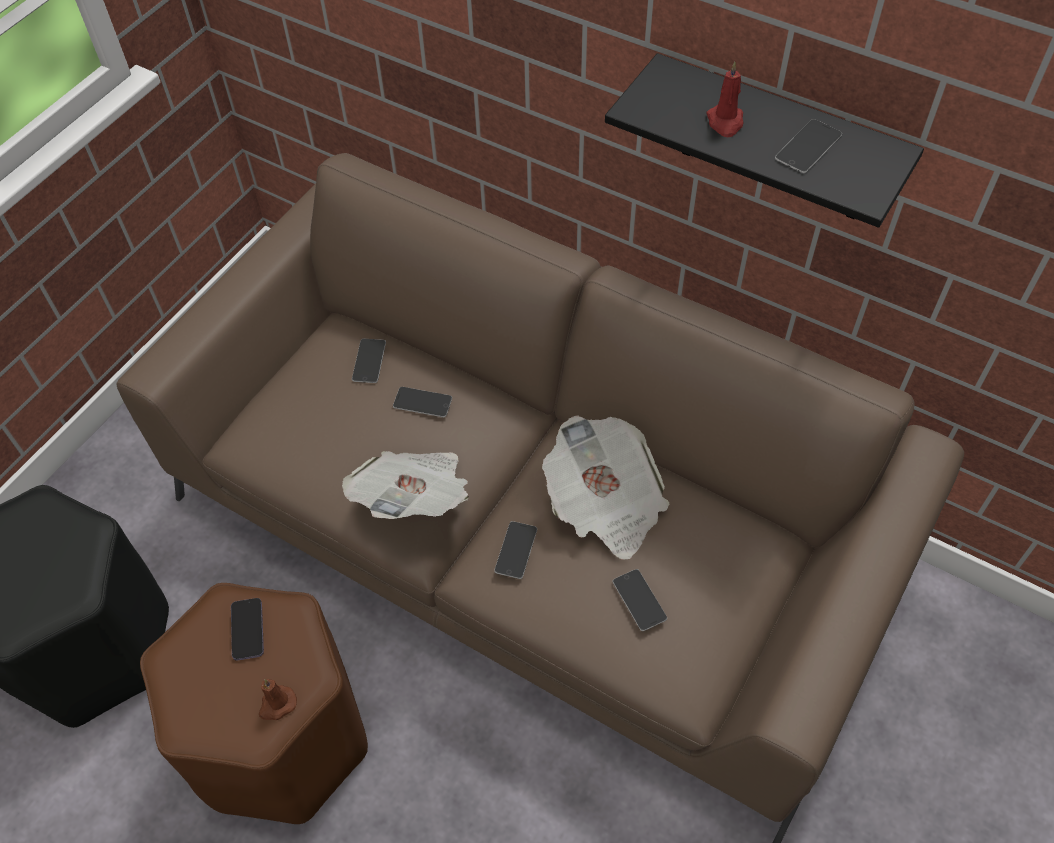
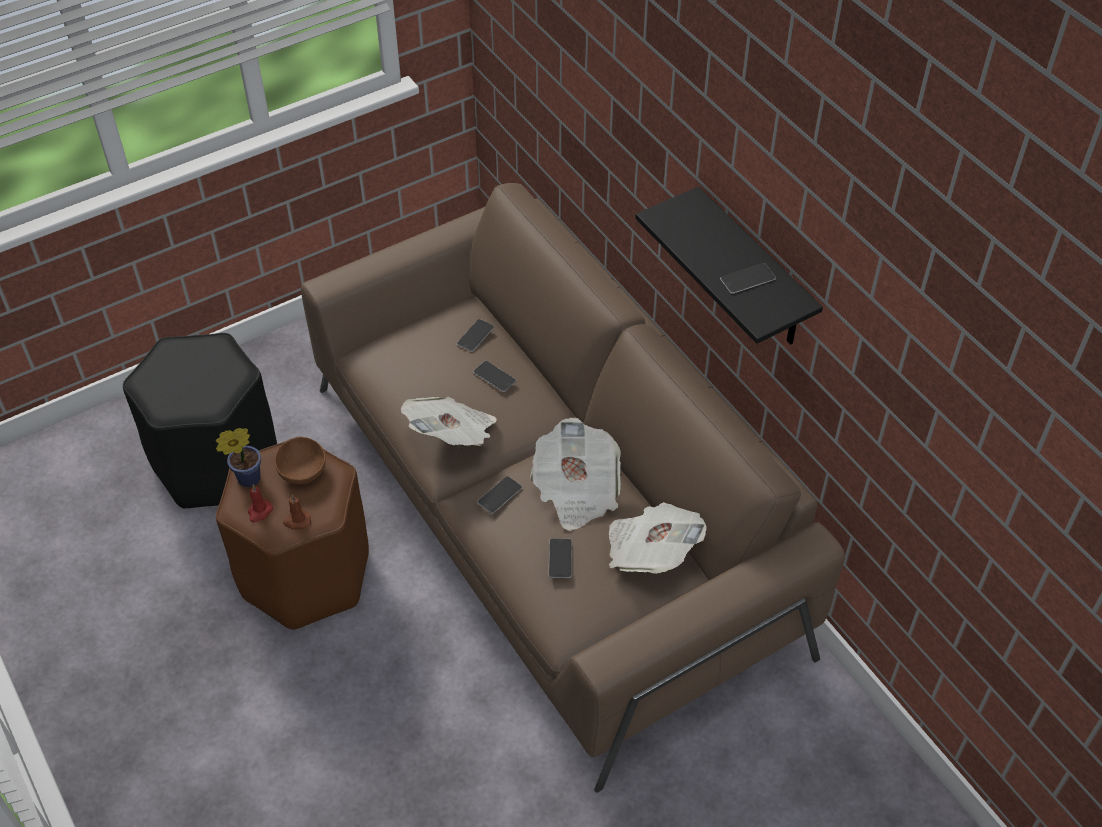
camera: 25 degrees right, 5 degrees down
(175, 677) = (246, 479): none -> potted plant
(247, 630) = (303, 471): phone -> brown bowl
(725, 122) = (706, 245): red candle -> red candle (259, 512)
(737, 540) = (651, 550): none -> newspaper

